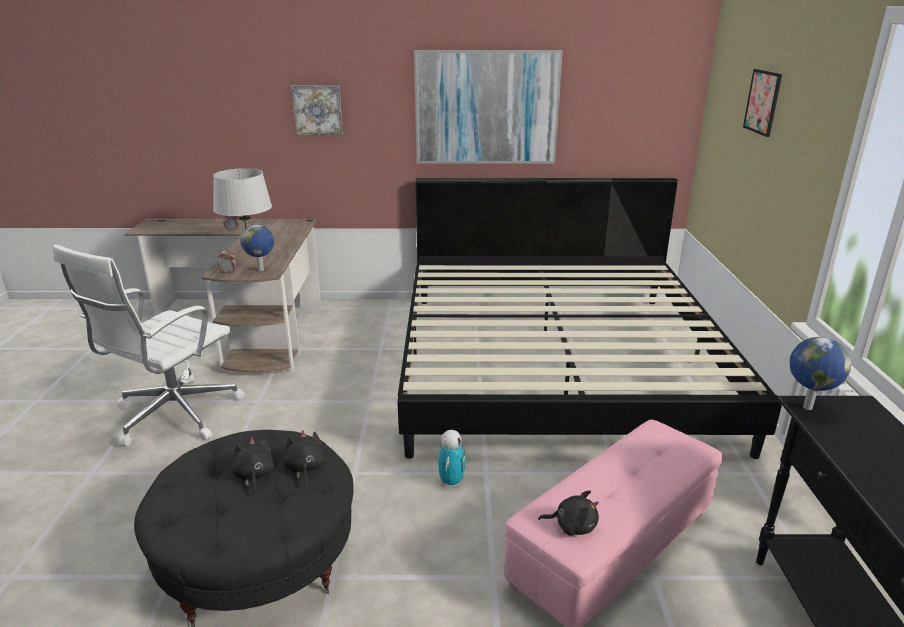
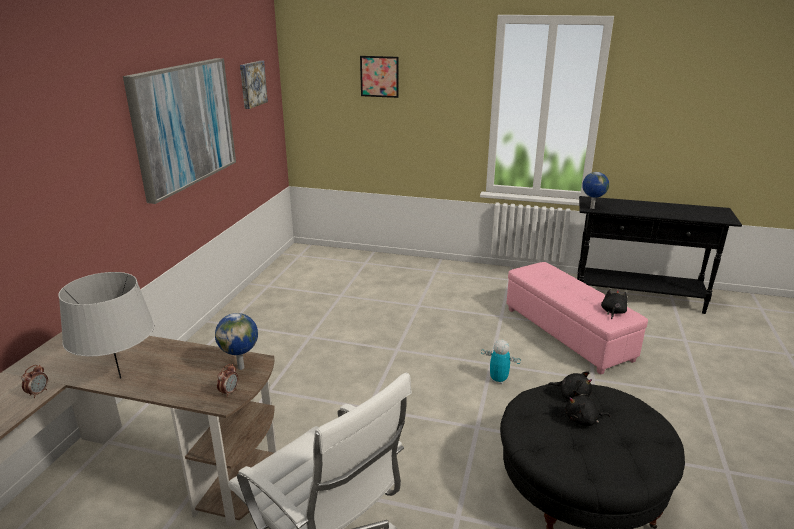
camera: 75 degrees left, 0 degrees up
(305, 468) = (572, 395): black plush toy -> black plush toy turned 150 degrees counterclockwise
(317, 110) = (44, 177): picture -> picture (252, 84)
(555, 363) = (357, 307): bed -> none

